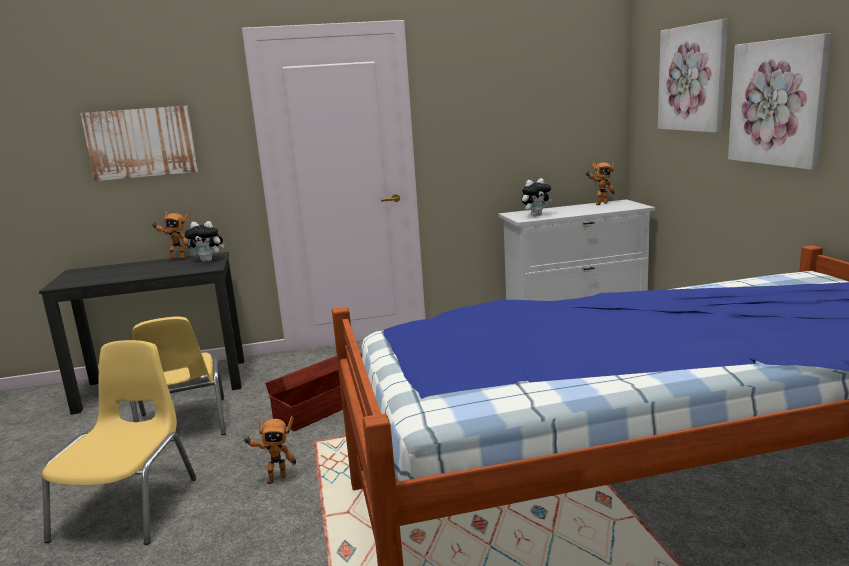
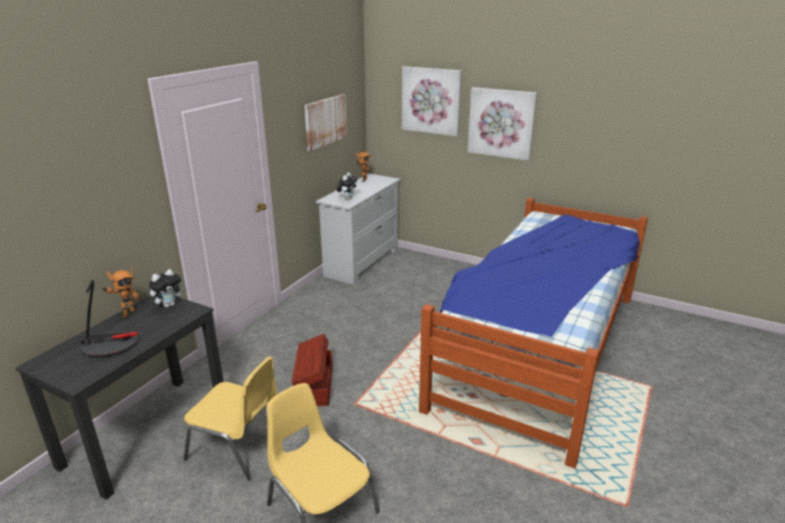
camera: 50 degrees left, 10 degrees up
(122, 272) = (111, 345): none -> table lamp
(141, 143) = (72, 209): picture -> picture (325, 121)
(275, 478) = (374, 435): toy robot -> none

